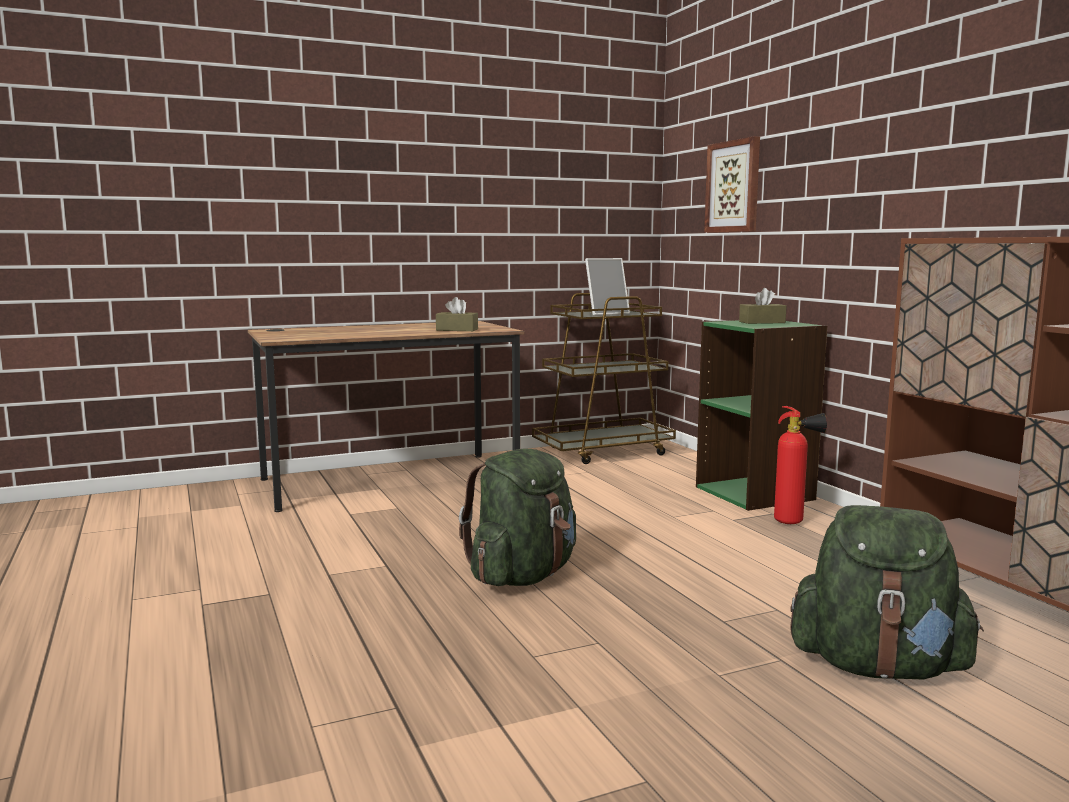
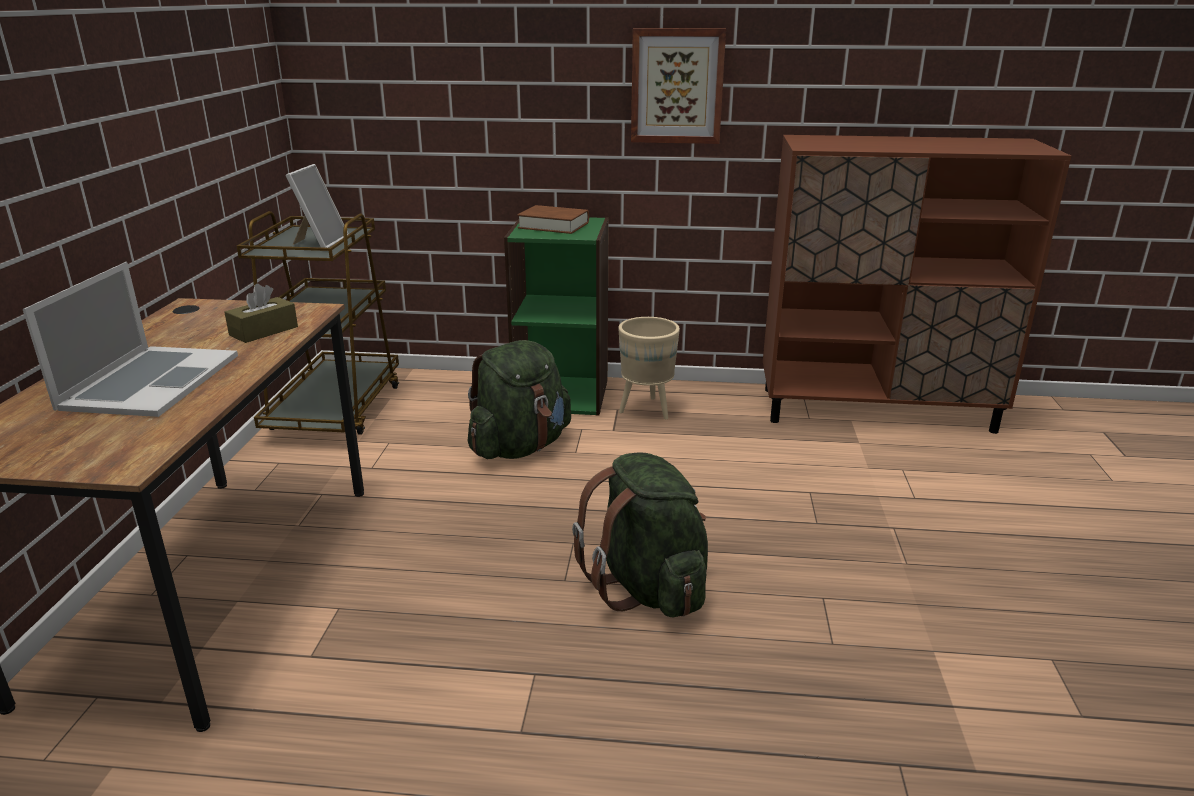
camera: 60 degrees left, 15 degrees up
(368, 330) = (150, 381): none -> laptop
(734, 187) = (434, 62): picture -> picture (677, 86)
(762, 322) = (553, 225): brown tissue box -> brown book
(795, 522) = (647, 410): fire extinguisher -> beige planter
(878, 666) = (920, 497): green backpack -> green backpack (520, 447)

